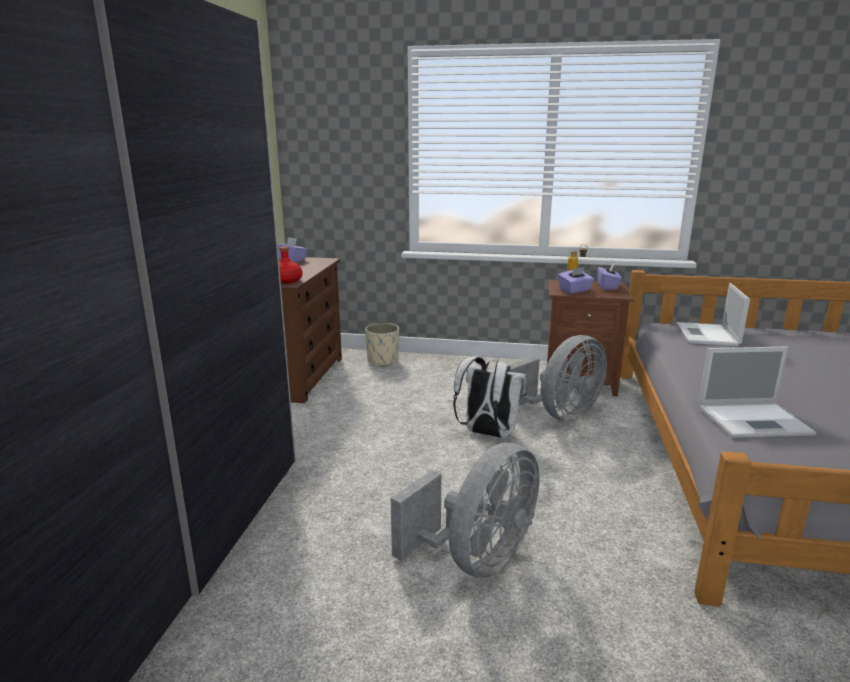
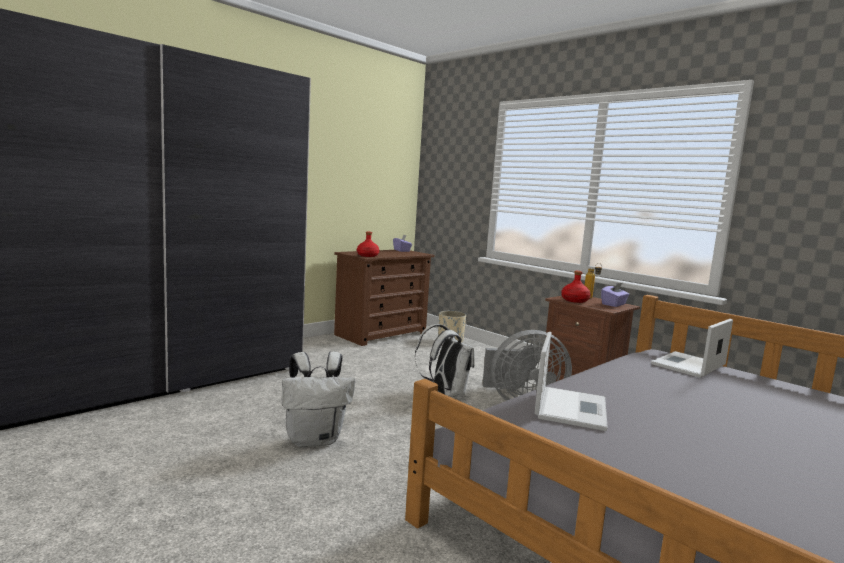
camera: 35 degrees right, 10 degrees down
(477, 559) = (315, 439): grey fan -> white backpack
(575, 290) = (575, 300): purple tissue box -> red bottle
(755, 420) = (570, 407): laptop -> laptop turned 105 degrees counterclockwise

